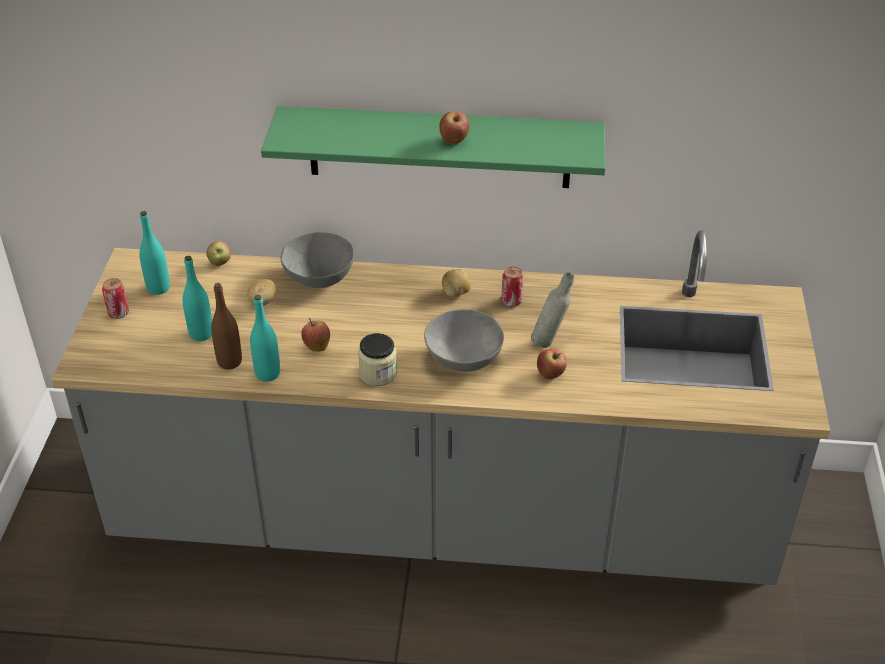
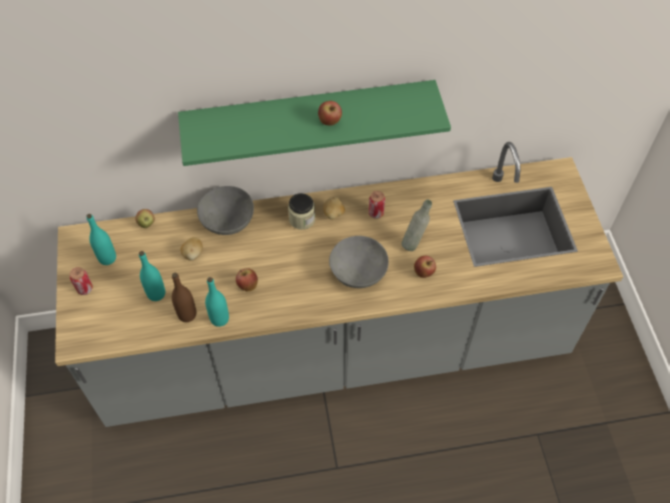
camera: 15 degrees left, 15 degrees up
(378, 373) = (301, 300): jar -> jar (302, 219)

